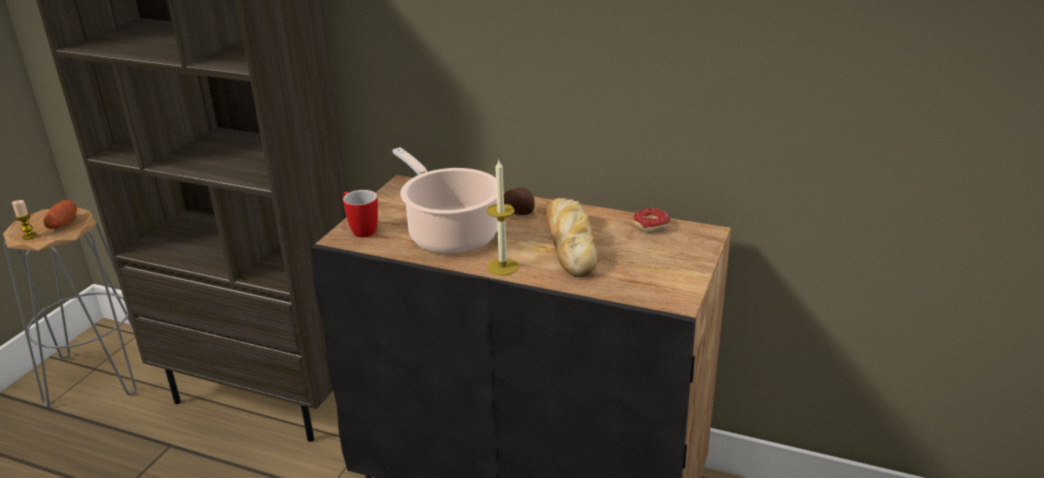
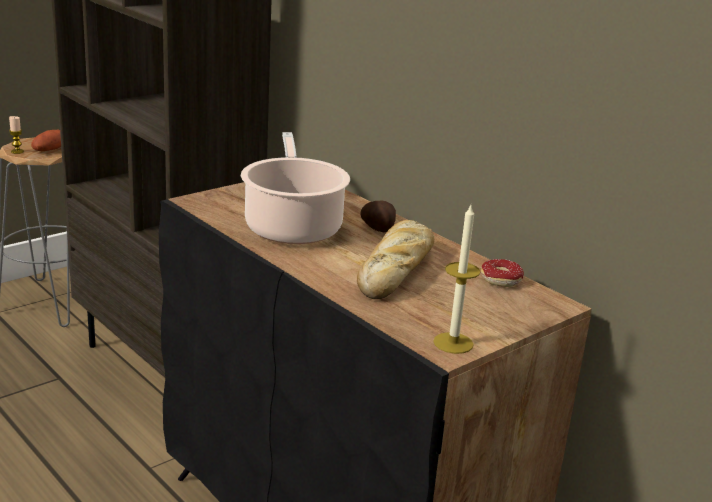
camera: 25 degrees right, 5 degrees down
(360, 230) = (218, 200): mug -> none
(503, 267) = (307, 266): candle -> candle (453, 343)

